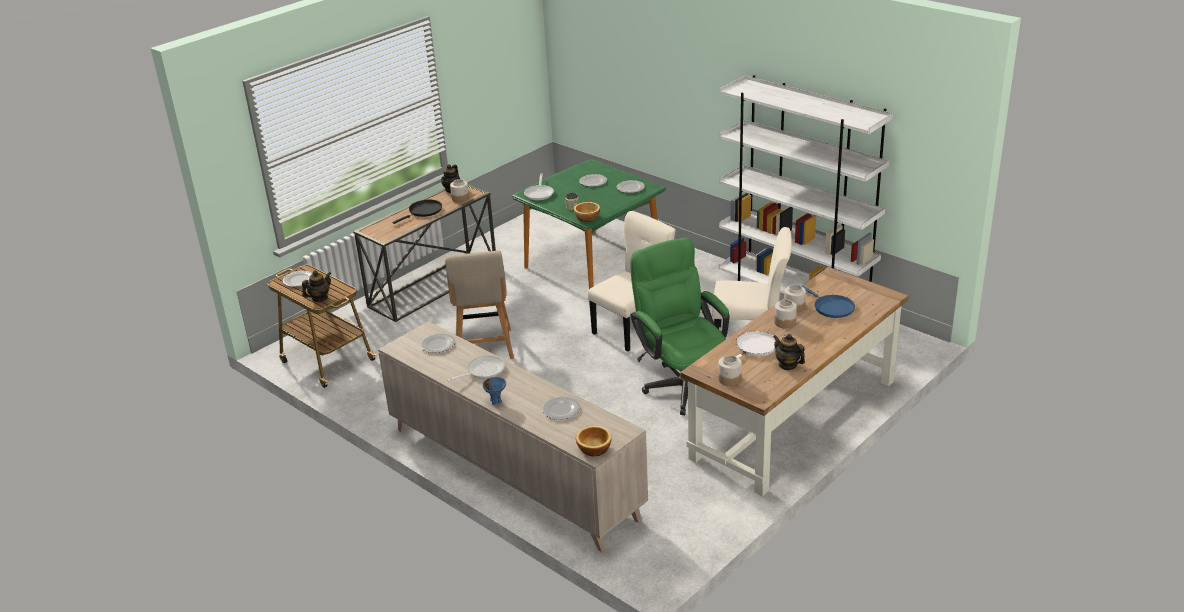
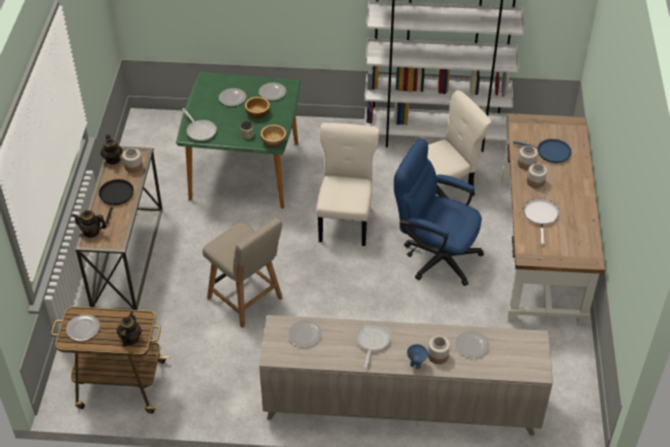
camera: 40 degrees left, 15 degrees up
(593, 448) = (533, 367): bowl -> bowl (257, 113)
(682, 383) = (434, 255): green office chair -> blue office chair
(729, 379) = (555, 254): jar -> jar (438, 356)
(787, 365) = (578, 221): teapot -> teapot (91, 232)

